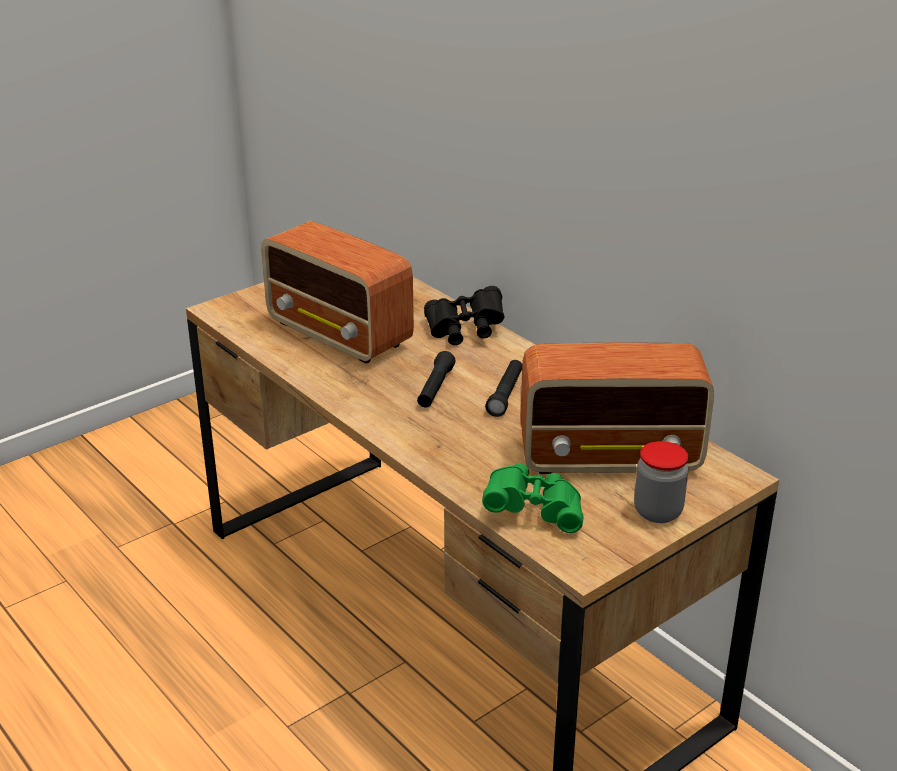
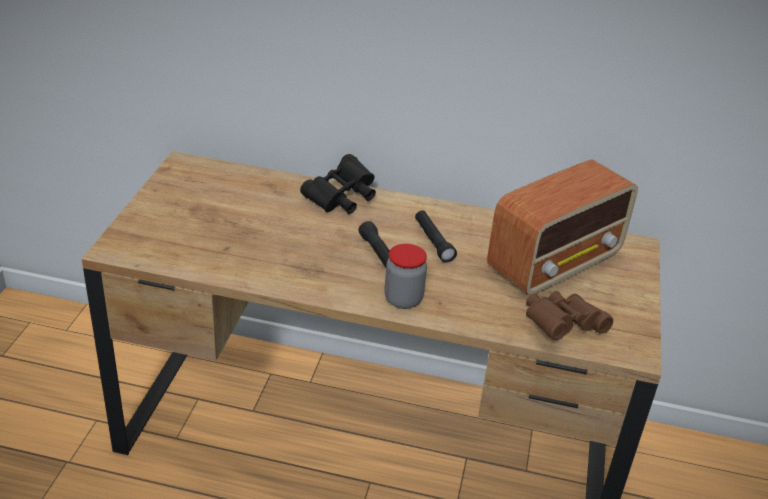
camera: 40 degrees left, 5 degrees up
(340, 334) = (250, 236): radio -> none
(534, 511) = (561, 326): green binoculars -> brown binoculars
(658, 512) = (627, 292): jar -> jar (403, 299)

